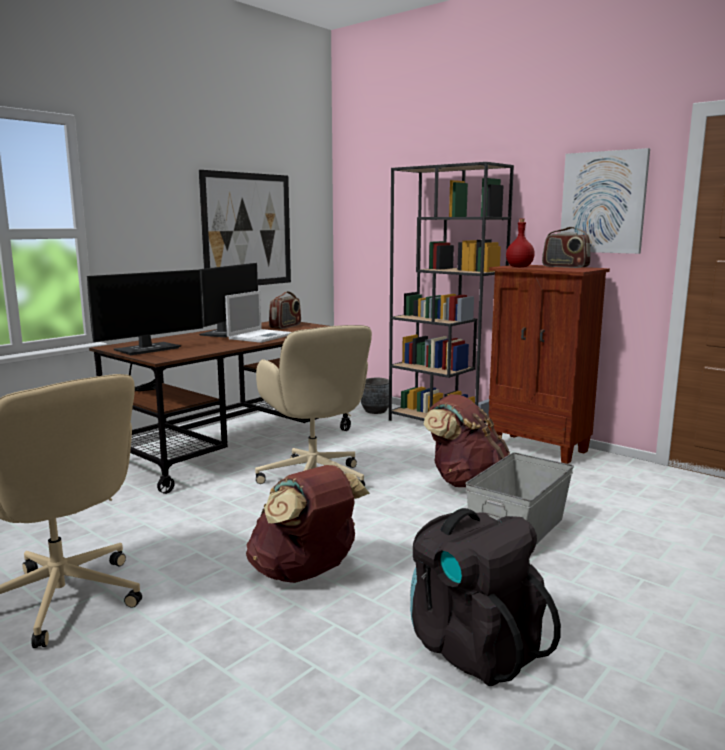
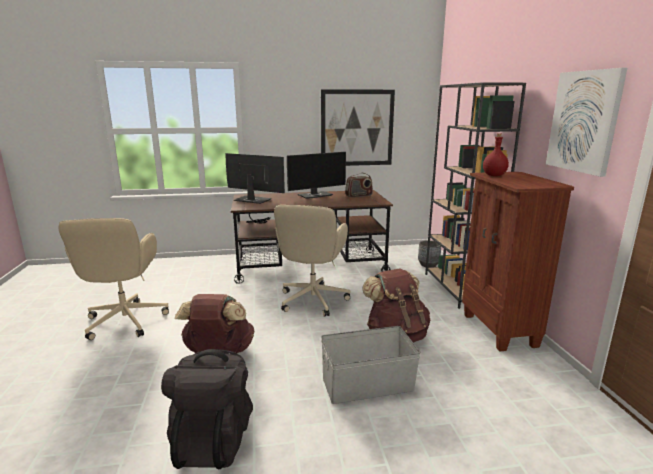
camera: 40 degrees right, 5 degrees up
(148, 349) = (252, 200): monitor -> monitor turned 150 degrees counterclockwise
(261, 336) = (325, 201): laptop -> none
(565, 267) = (538, 180): radio -> none

